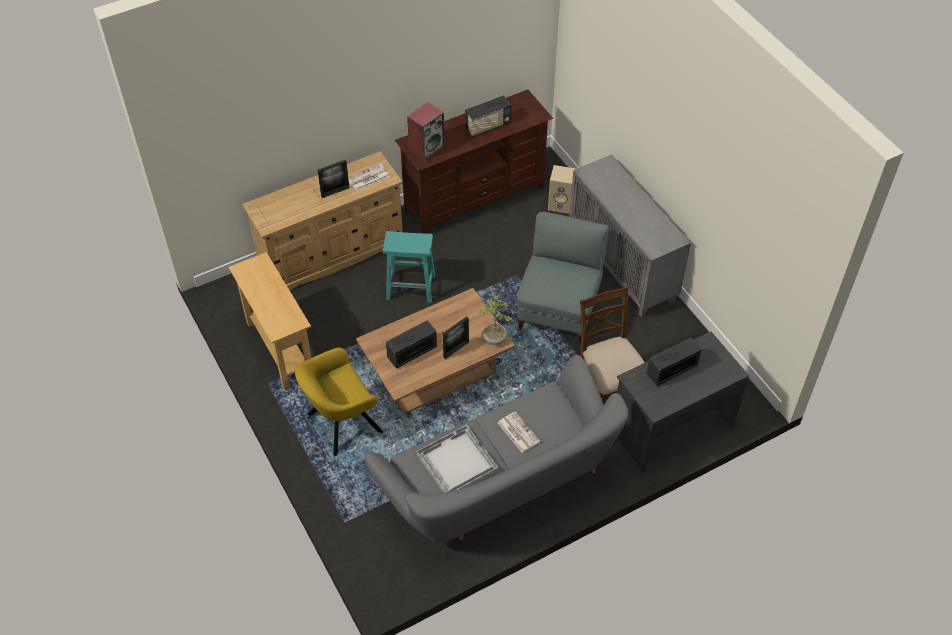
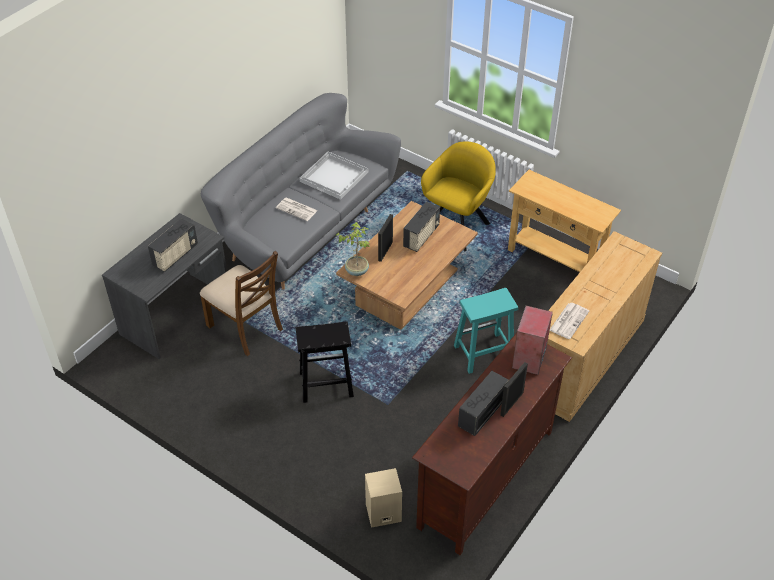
camera: 155 degrees right, 5 degrees down
(335, 192) = (587, 294): picture frame -> picture frame (511, 403)
(559, 309) = (325, 384): grey armchair -> black stool
(622, 267) = (278, 456): grey cabinet -> none

